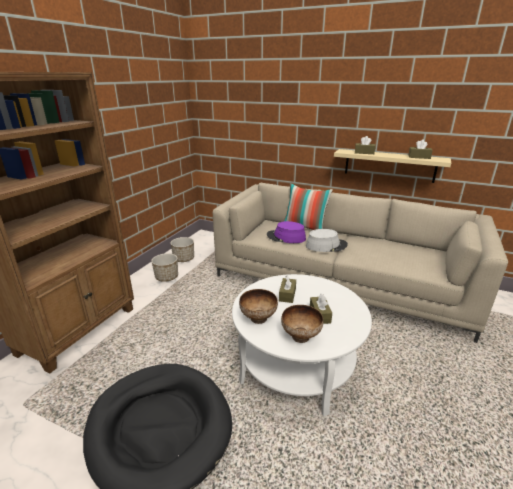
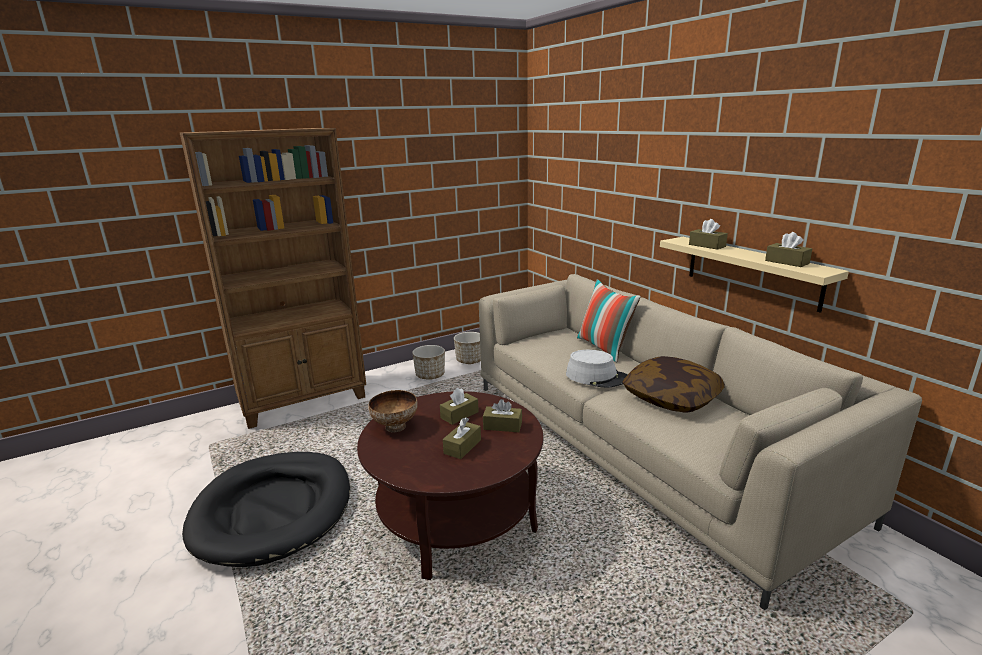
camera: 35 degrees right, 5 degrees down
(286, 237) = (557, 354): purple hat -> none
(296, 366) = (456, 517): white coffee table -> brown coffee table
(301, 336) = (410, 459): bowl -> none
(322, 292) = (502, 426): none -> brown tissue box
(376, 247) = (671, 398): none -> pillow

